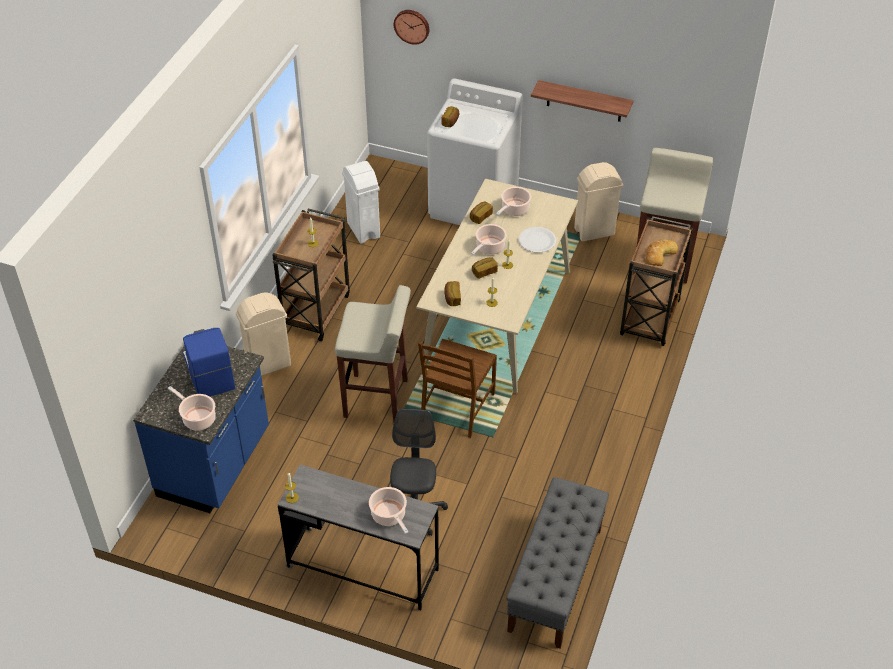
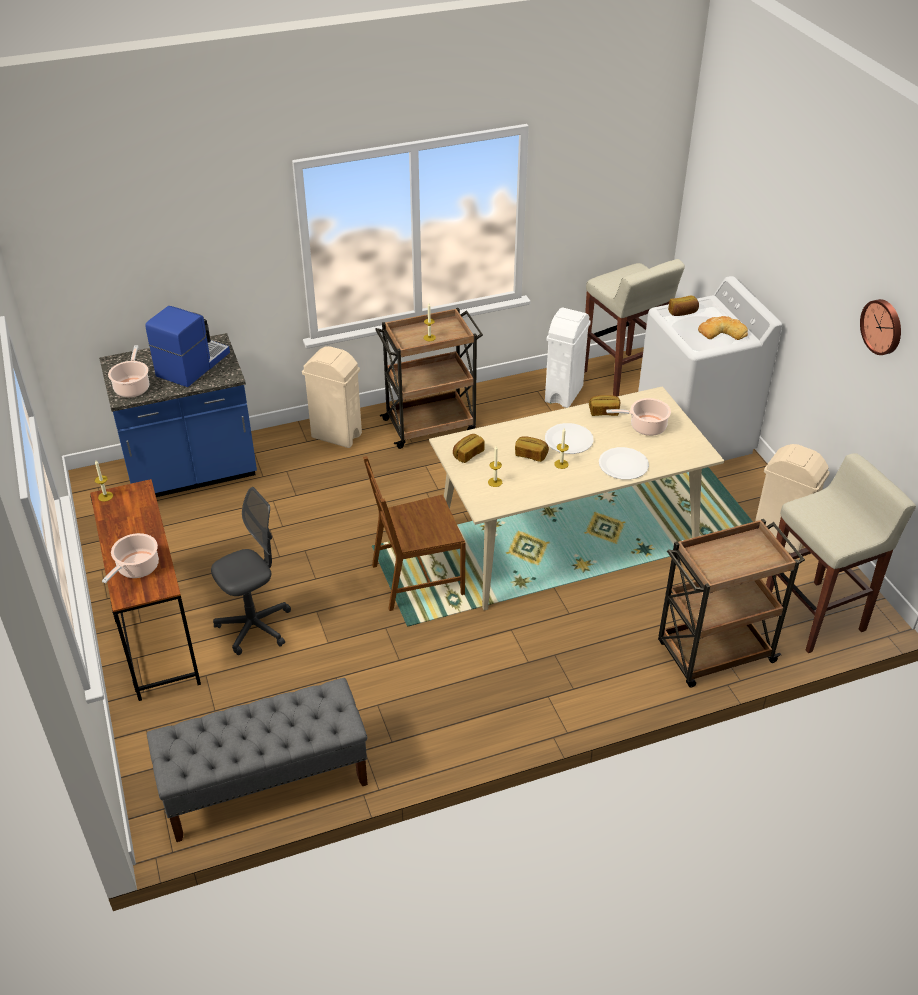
camera: 50 degrees right, 5 degrees down
(362, 568) = (156, 631): grey desk -> brown desk
(377, 399) = (369, 521): beige stool -> beige stool (622, 376)
(412, 26) = (718, 194): wall clock -> wall clock (883, 326)
(489, 248) = (568, 440): cooking pot -> white plate
(584, 101) = (835, 364): shelf -> none
(659, 254) = (724, 560): bread -> bread (721, 332)

